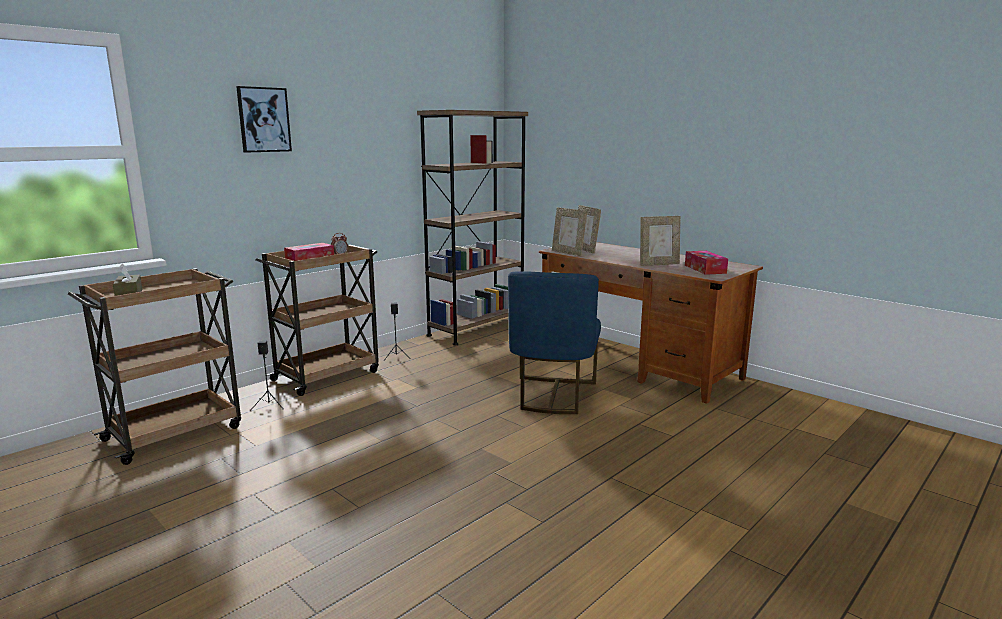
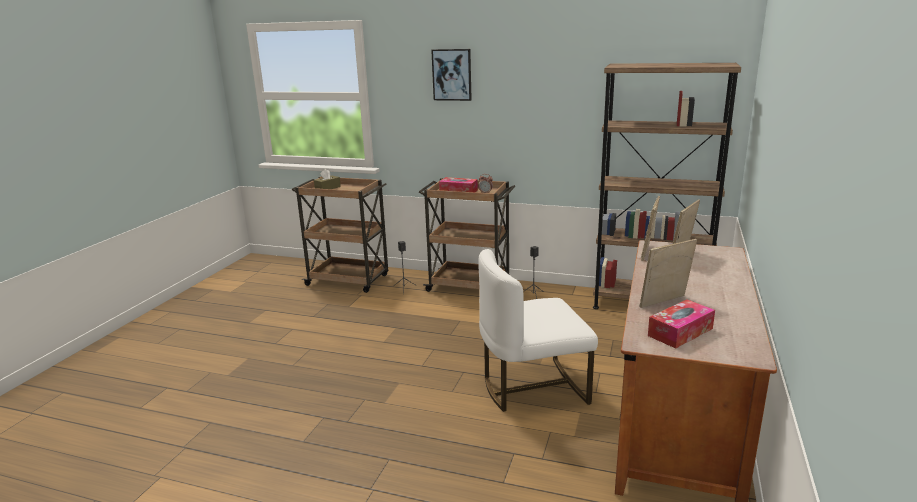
camera: 65 degrees right, 5 degrees up
(553, 395) = (532, 387): blue chair -> white chair
(658, 264) = (664, 303): picture frame -> picture frame turned 105 degrees clockwise

